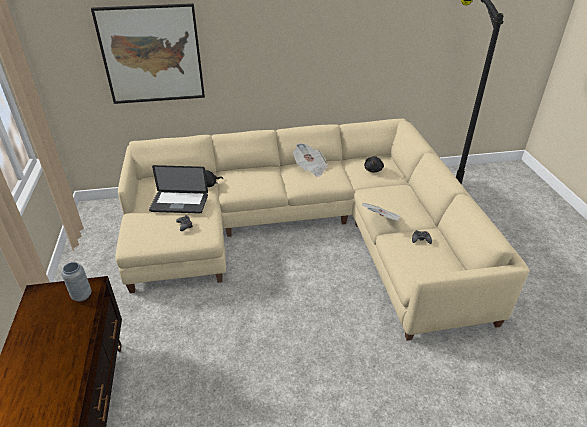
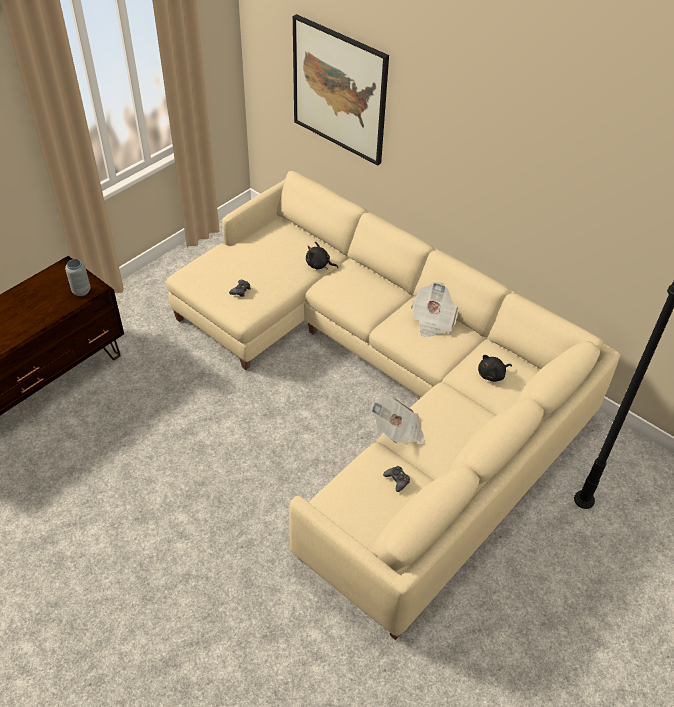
camera: 50 degrees right, 10 degrees up
(179, 203) = (266, 265): laptop -> none

